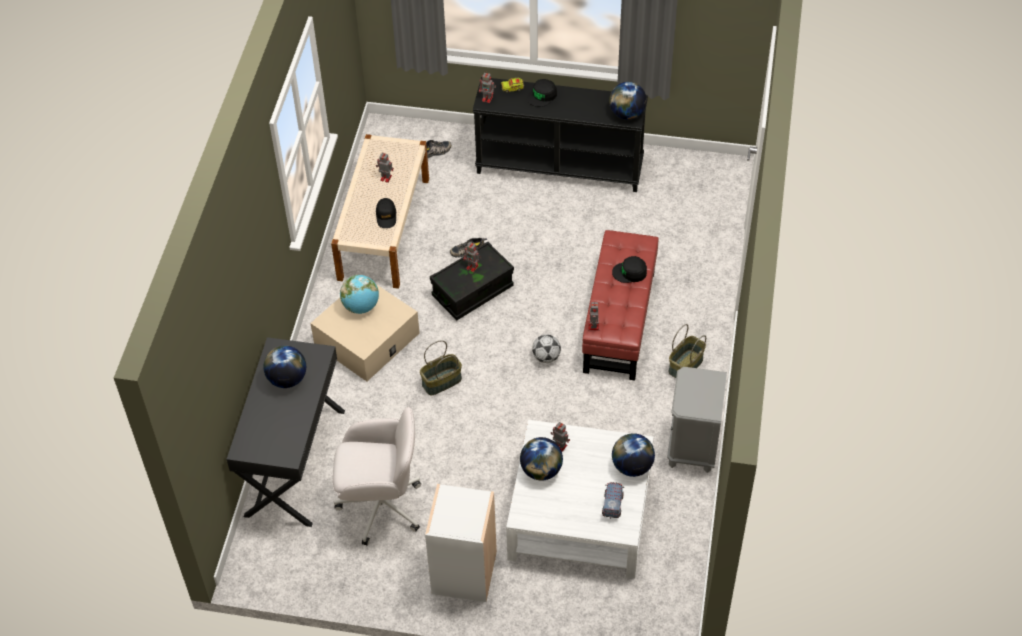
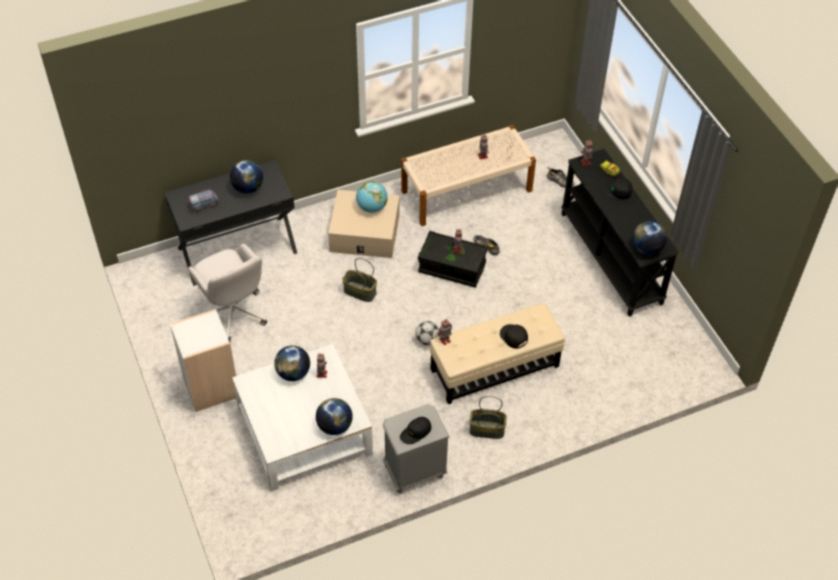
camera: 55 degrees right, 0 degrees up
(386, 216) = (449, 174): black cap -> black cap (415, 432)
(612, 505) = (292, 430): toy truck -> toy truck (204, 205)
(620, 322) = (495, 368): red ottoman -> beige ottoman

